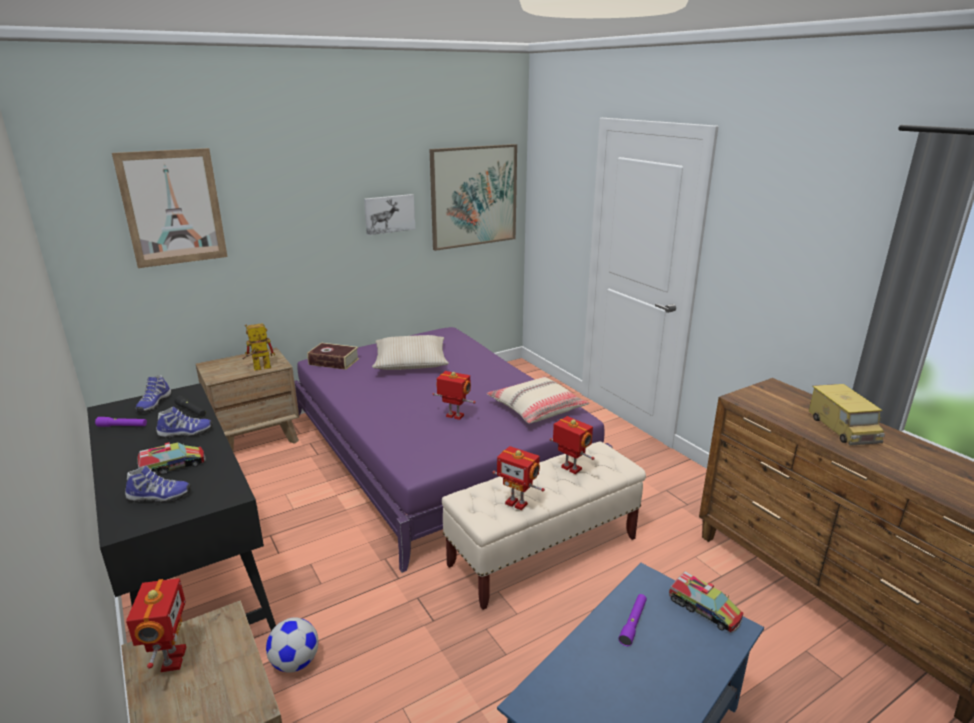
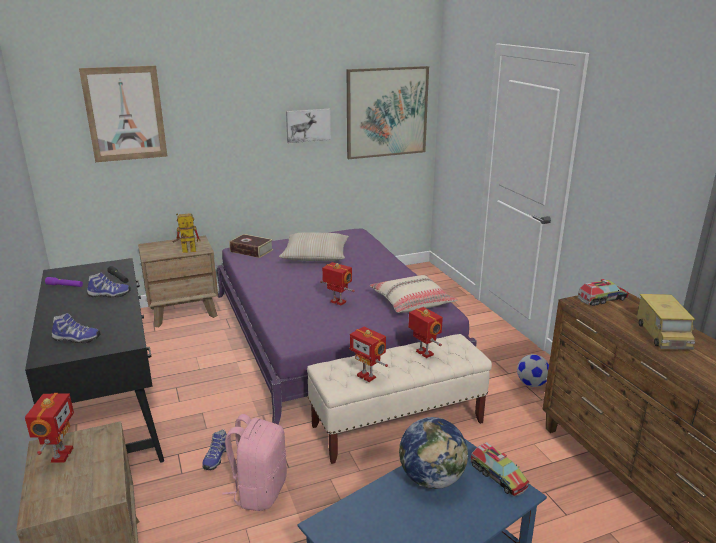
camera: 10 degrees right, 0 degrees up
(153, 404) = (92, 271): shoe -> shoe (216, 457)
(172, 467) = (92, 318): toy truck -> toy truck (602, 299)
(295, 662) = (171, 484): football -> football (531, 384)
(406, 656) = (259, 491): none -> pink backpack
(633, 623) = (432, 478): purple flashlight -> globe

